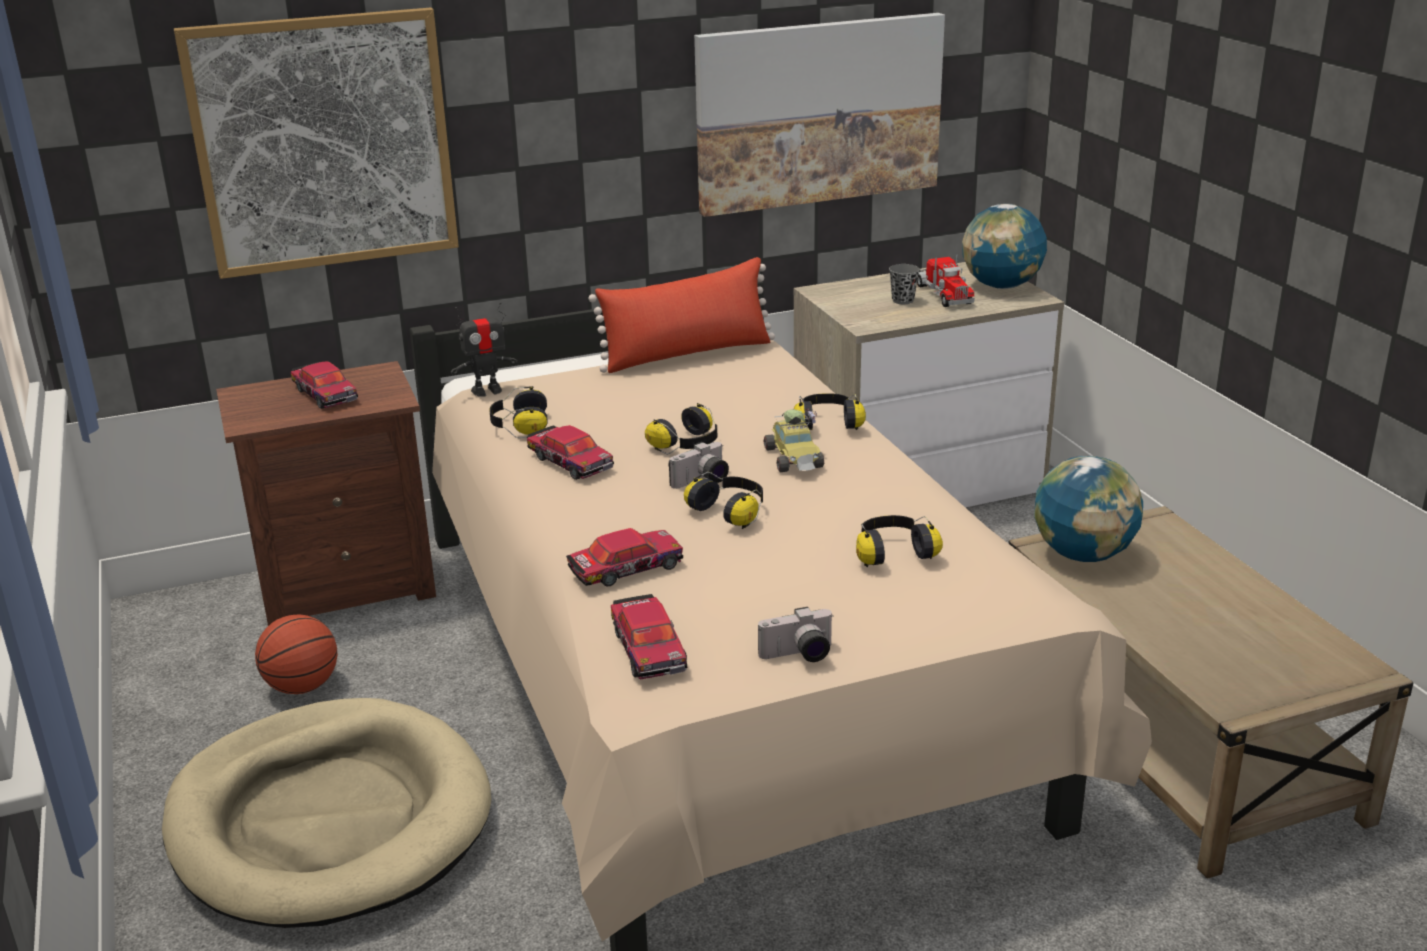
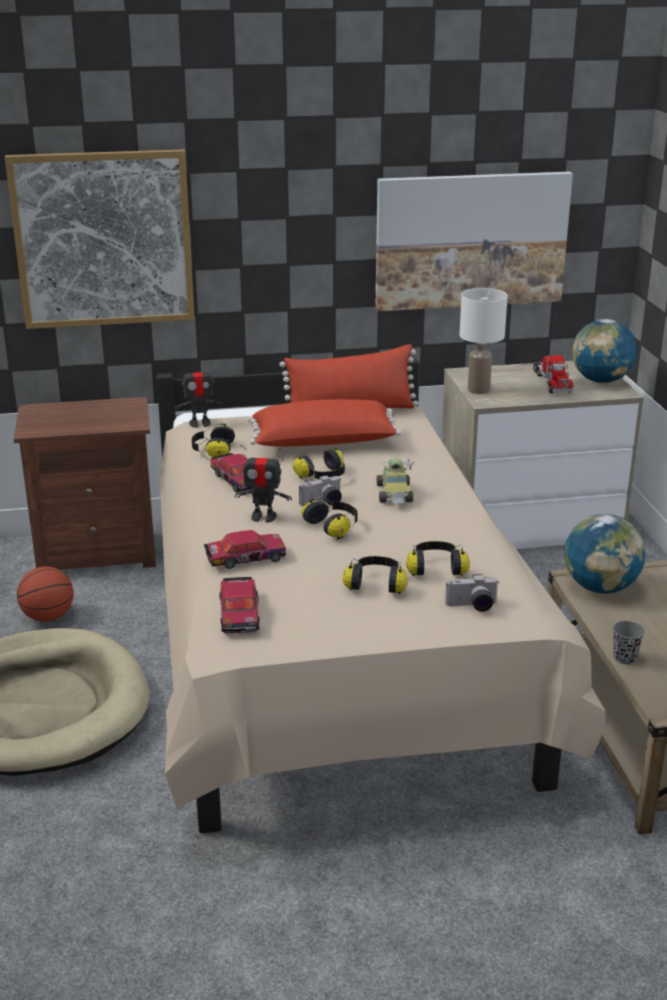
camera: 10 degrees right, 0 degrees up
(325, 394) = (90, 415): toy car -> none
(628, 509) = (263, 517): none -> toy robot
(669, 401) = (323, 444): none -> red pillow
(799, 655) = (339, 631): camera -> camera (472, 606)
(827, 424) = (429, 471): headphones -> headphones (376, 584)
(851, 311) = (479, 390): none -> white table lamp
(903, 300) = (521, 385): grey cup -> grey cup (624, 658)

